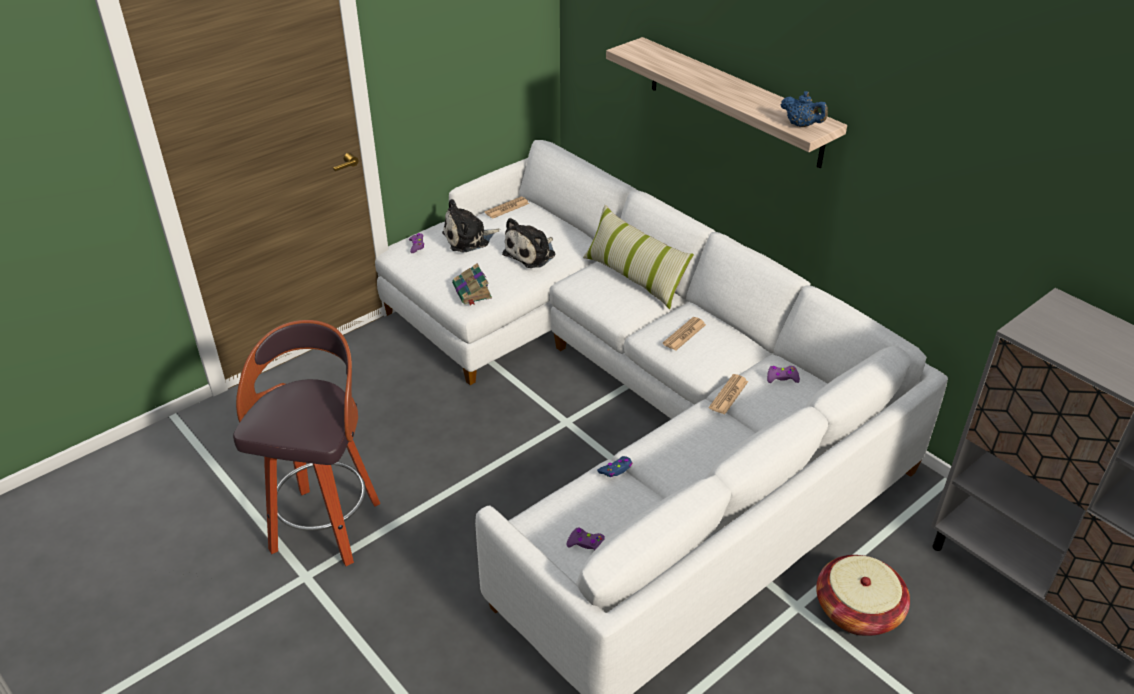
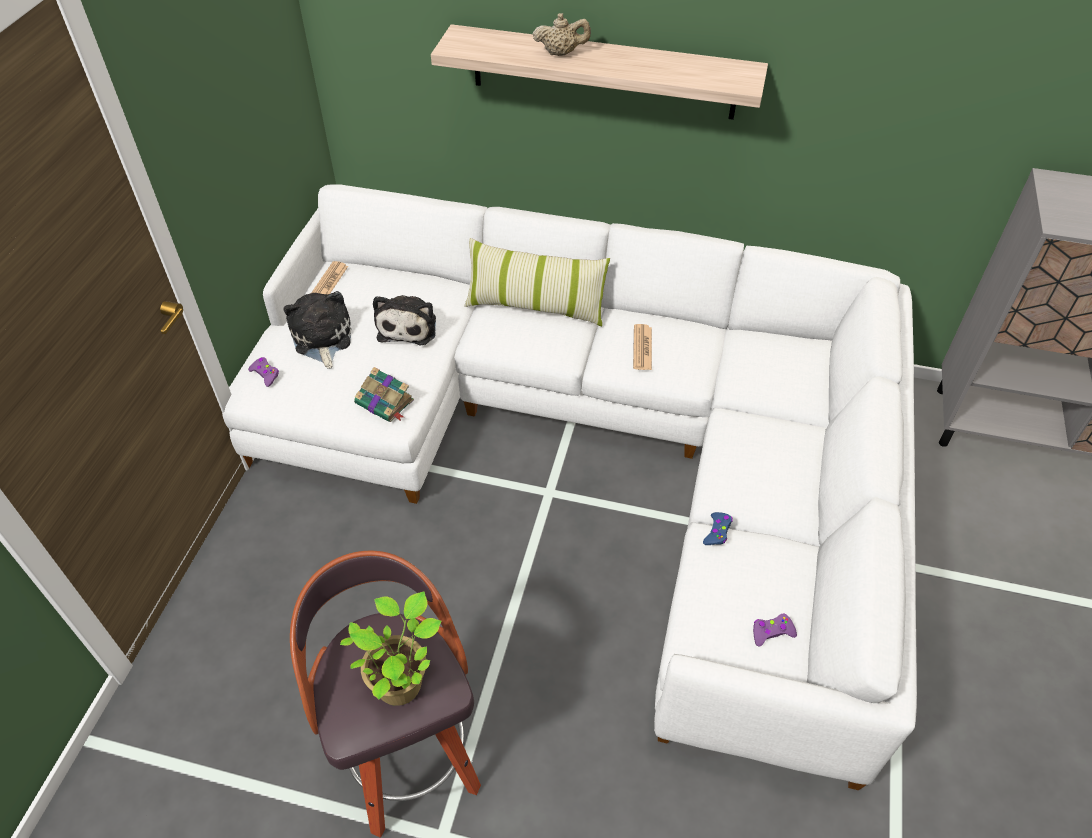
camera: 35 degrees left, 10 degrees up
(303, 418) = (401, 681): none -> potted plant
(469, 239) = (321, 339): plush toy -> plush toy turned 135 degrees clockwise
(695, 74) = (561, 53): none -> beige teapot
(728, 395) = (738, 393): newspaper -> none
(782, 378) = (765, 351): purple game controller -> none
(801, 125) = (731, 79): blue teapot -> none
(857, 610) = (941, 538): basket -> none

